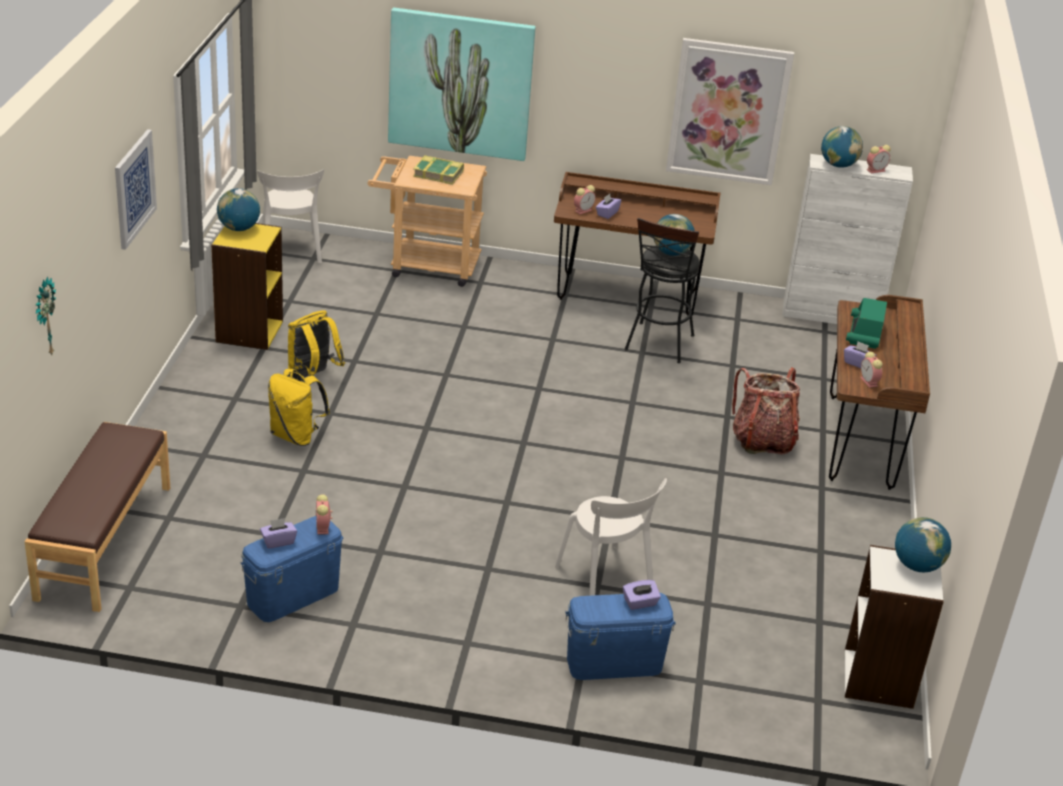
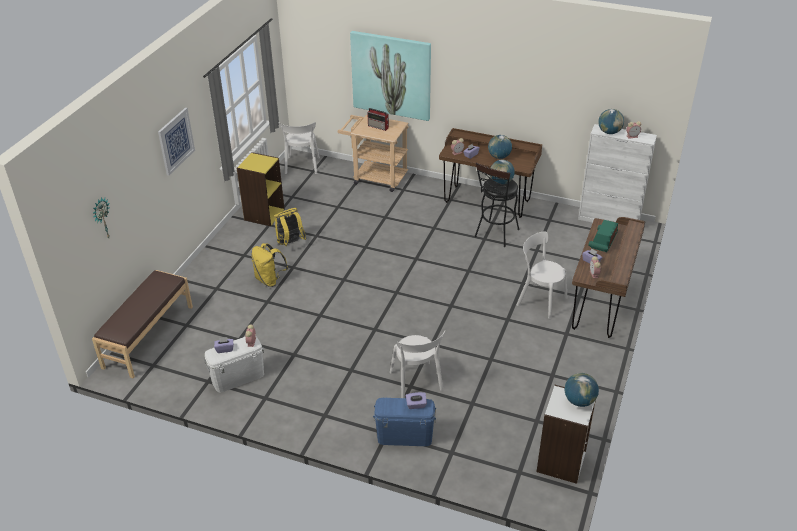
camera: 15 degrees right, 5 degrees up
(238, 228) = (255, 158): globe -> globe (499, 157)
(293, 596) = (238, 377): blue storage box -> white storage box
(438, 173) = (378, 127): book -> radio
(728, 111) = (545, 97): picture -> none
(762, 440) = (539, 300): backpack -> white chair

